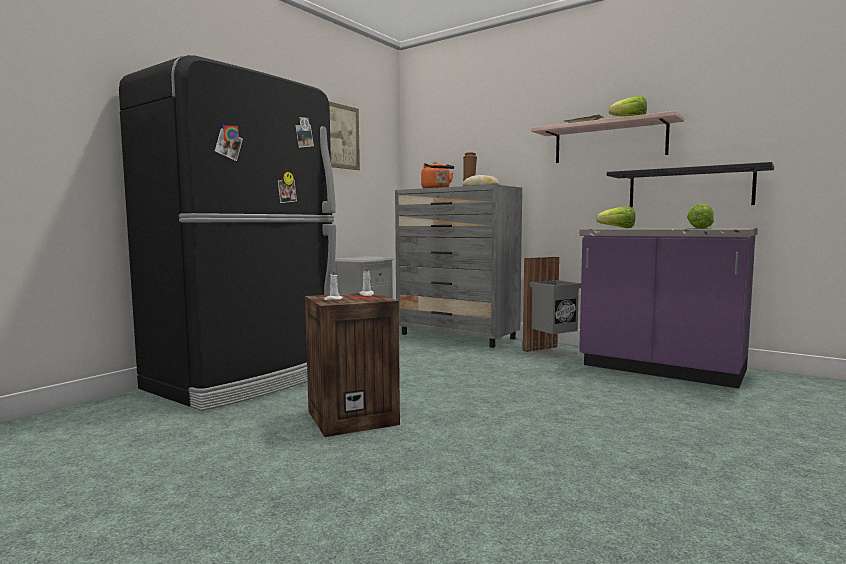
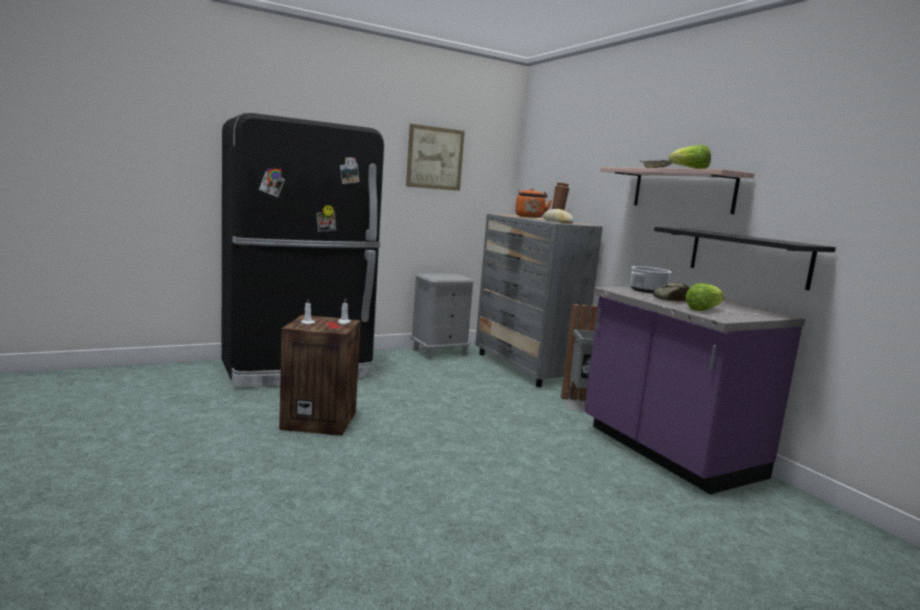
camera: 25 degrees right, 5 degrees up
(618, 228) = (648, 291): lettuce -> cooking pot
(655, 228) = (672, 299): none -> bread

